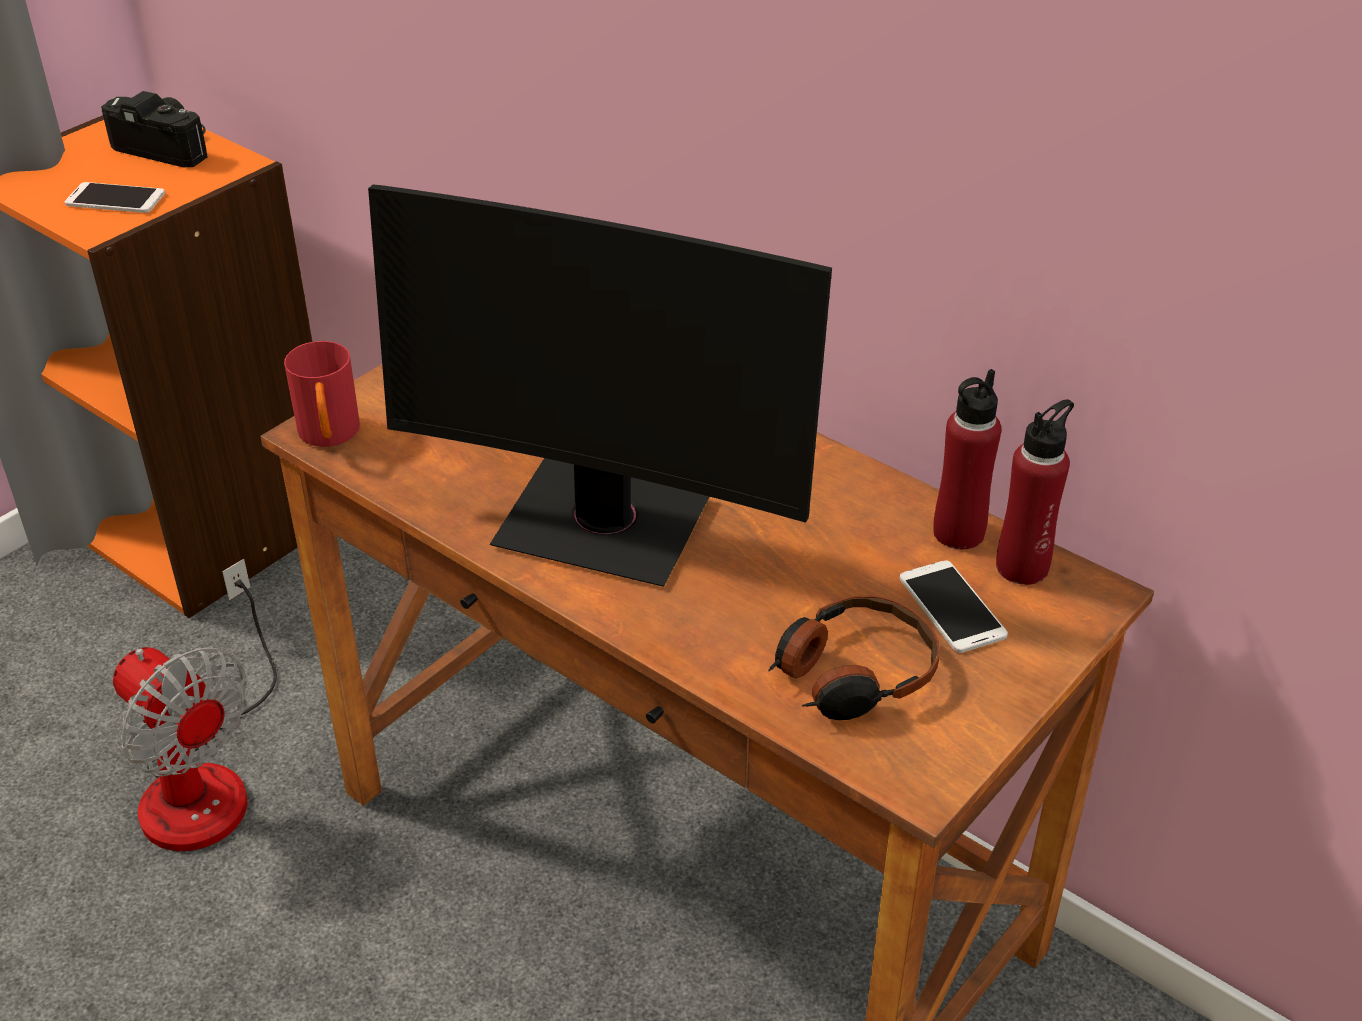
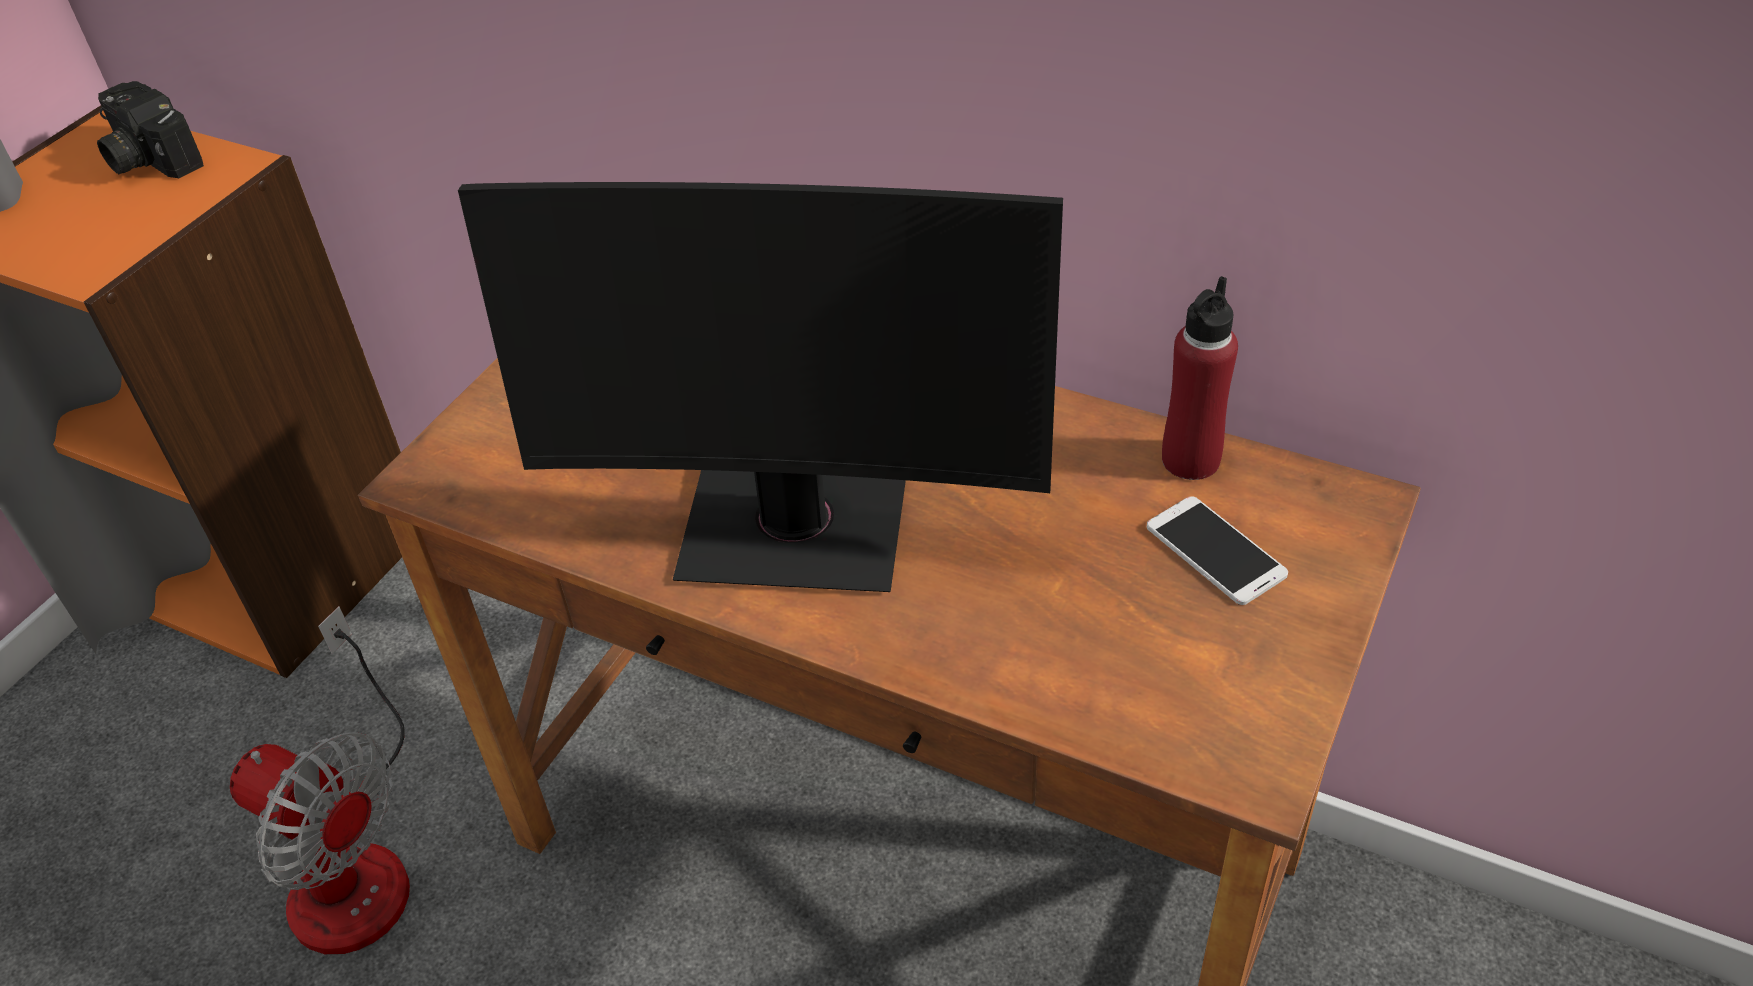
camera: 10 degrees left, 5 degrees up
(115, 199) = (101, 232): phone -> none
(167, 147) = (147, 158): camera -> camera turned 150 degrees counterclockwise
(330, 437) = (442, 481): red mug -> none
(852, 674) = (1136, 656): headphones -> none
(1022, 567) = (1273, 487): red bottle -> none

